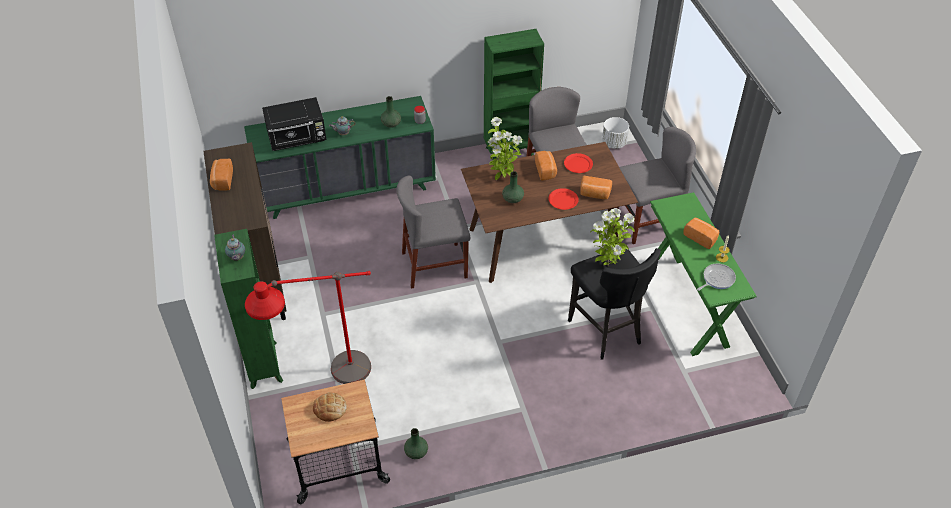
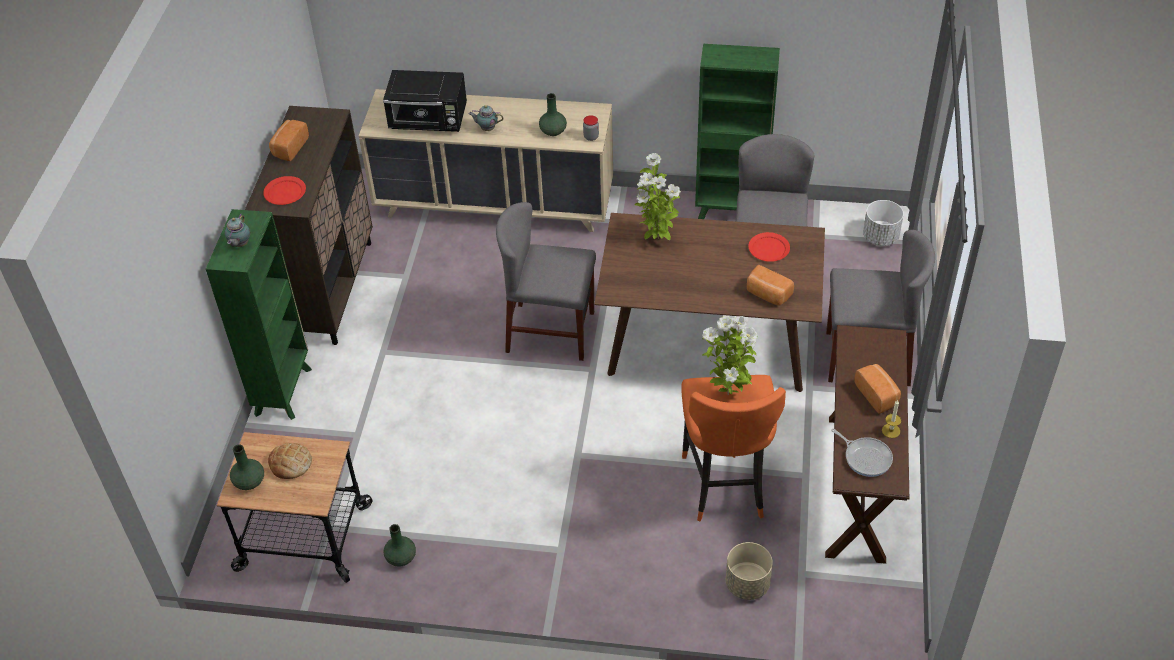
camera: 25 degrees right, 0 degrees up
(327, 383) = (342, 437): red floor lamp -> none
(347, 189) = (495, 204): green dresser -> beige dresser
(512, 199) = (654, 270): green vase -> green vase (249, 481)
(546, 170) = (720, 245): bread -> none
(563, 200) = (720, 291): red plate -> red plate (284, 192)
(606, 331) = (725, 486): black stool -> orange stool
(654, 390) = (747, 584): none -> beige planter
(686, 305) = (856, 487): green console table -> brown console table
(717, 279) = (866, 457): frying pan -> frying pan turned 60 degrees clockwise

